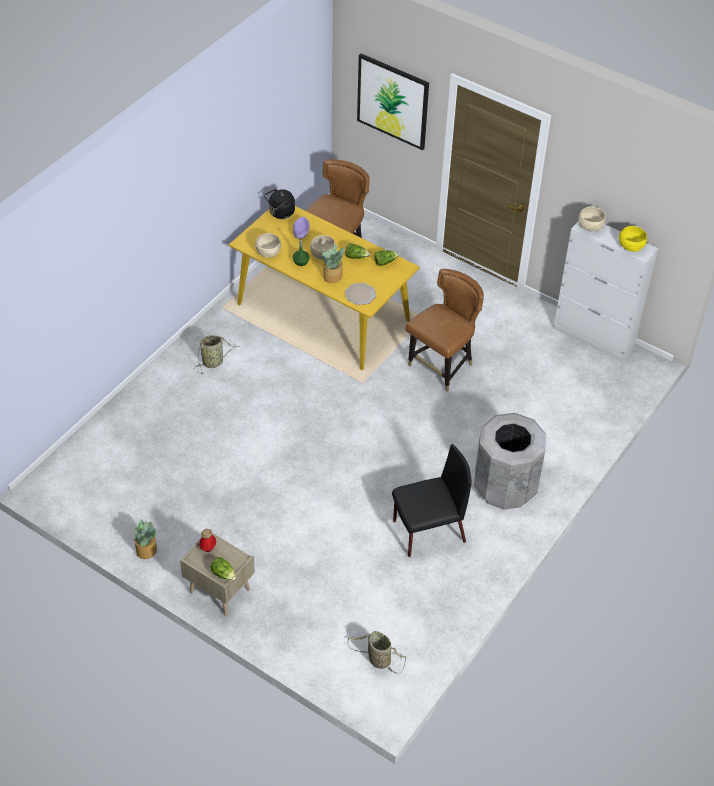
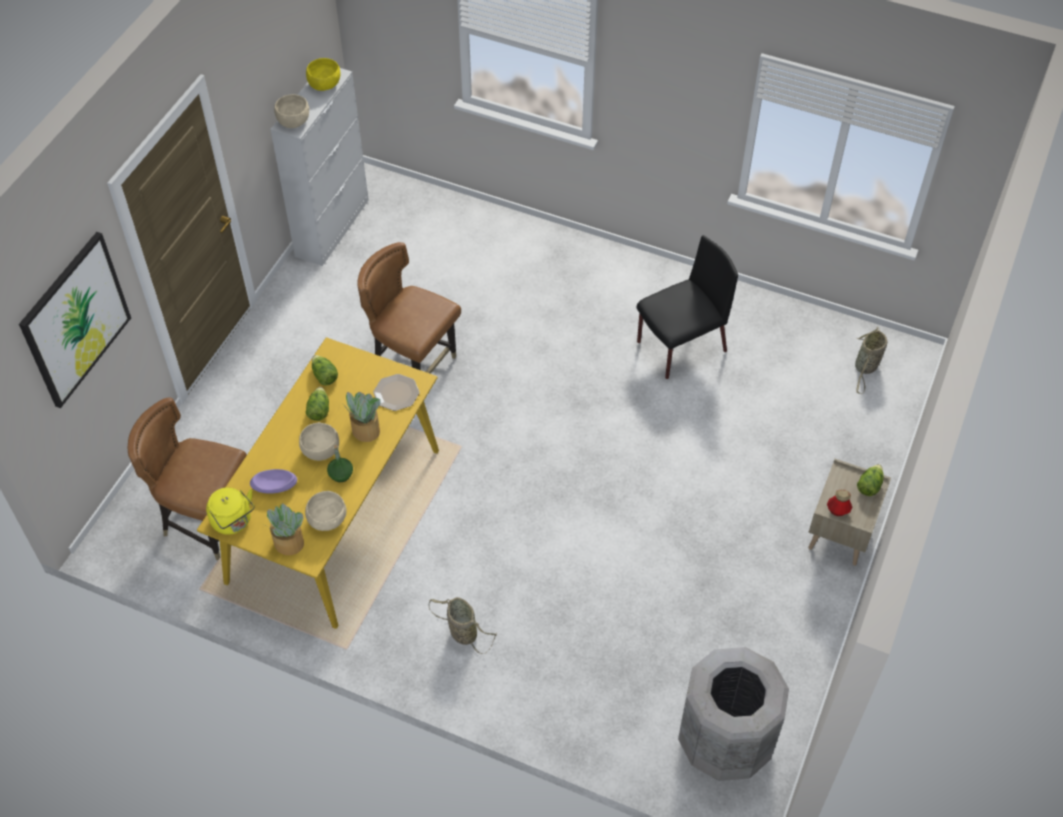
camera: 100 degrees left, 5 degrees up
(146, 550) = (813, 631): potted plant -> potted plant (289, 543)
(280, 213) = (233, 522): black kettle -> yellow kettle
(427, 532) = (680, 347): black chair -> black chair turned 90 degrees clockwise
(505, 487) = (593, 286): grey trash can -> grey trash can (725, 741)

